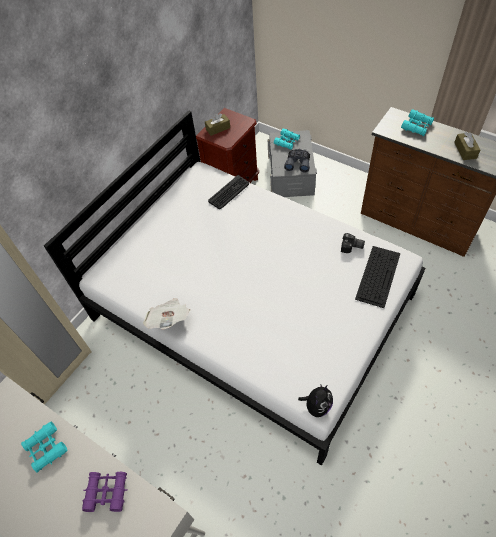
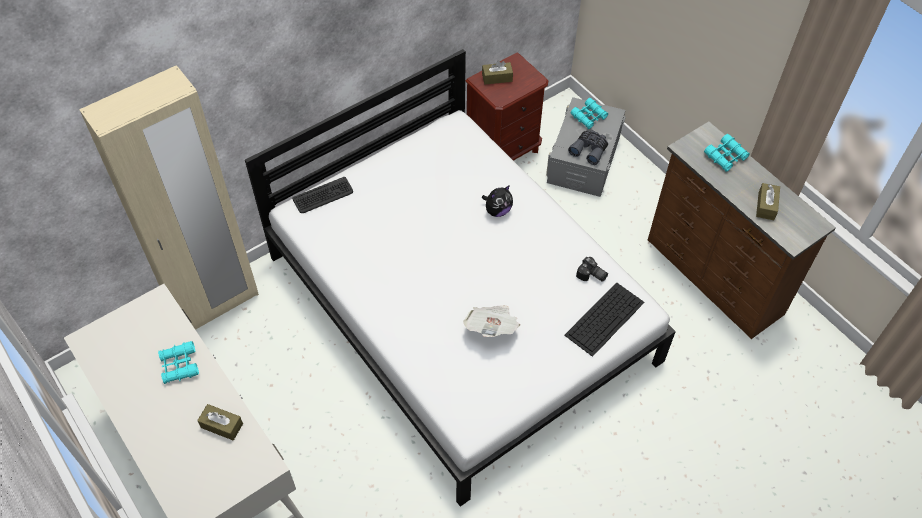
camera: 15 degrees right, 0 degrees up
(107, 492) = (222, 425): purple binoculars -> brown tissue box
(169, 319) = (350, 285): newspaper -> newspaper (492, 328)
(229, 192) = (479, 162): keyboard -> keyboard (323, 196)
(317, 406) = (467, 430): plush toy -> plush toy (497, 211)

